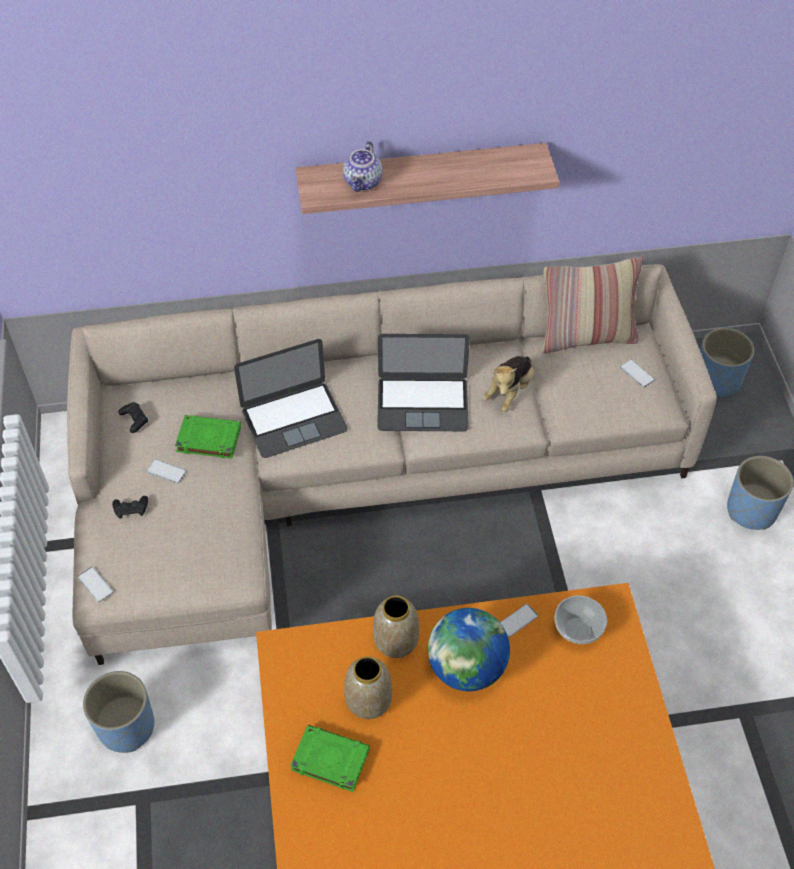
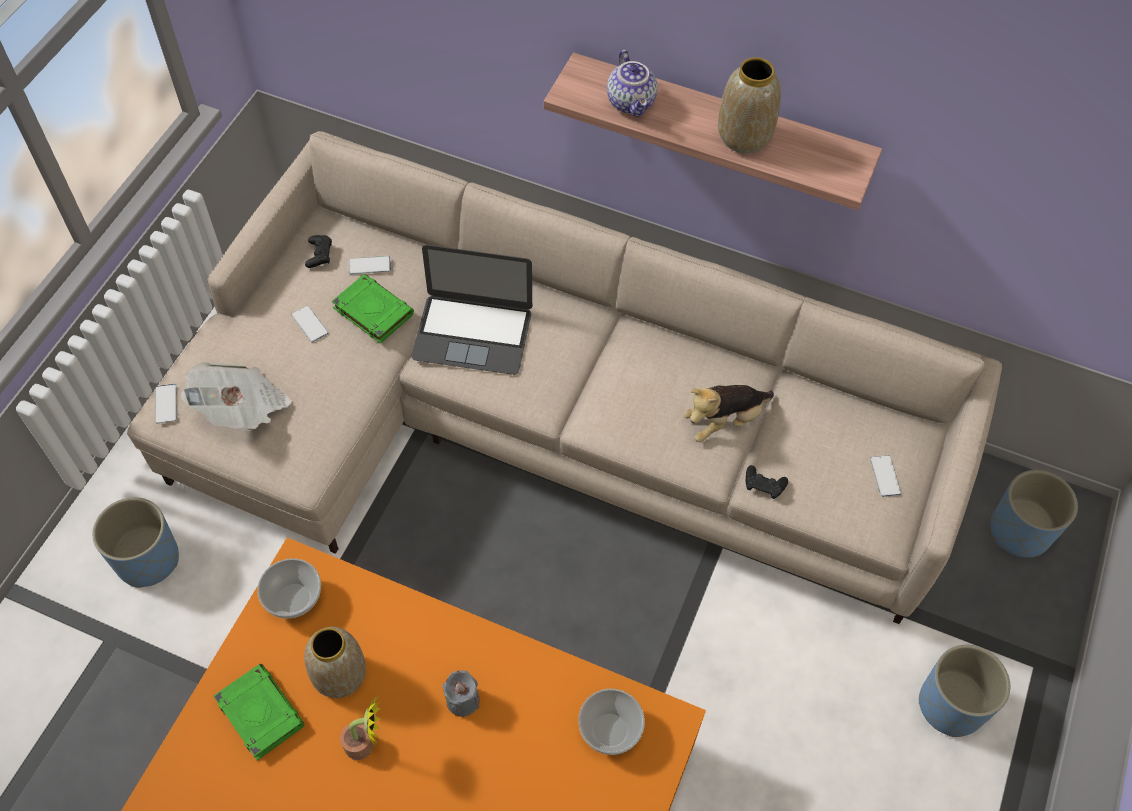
camera: 30 degrees right, 5 degrees up
(131, 509) = (250, 345): black game controller -> black game controller (764, 484)
(161, 556) = (242, 408): none -> newspaper
(294, 671) = (293, 599): none -> bowl
(363, 183) = (632, 102): teapot -> teapot turned 60 degrees counterclockwise
(396, 642) = (413, 629): vase -> vase (744, 137)
(422, 404) = (617, 386): laptop -> none
(422, 736) = (365, 745): none -> potted plant
(466, 668) = (462, 700): globe -> grey candle
(518, 620) = (554, 681): phone -> phone (369, 265)
(586, 337) = (856, 403): pillow -> none

